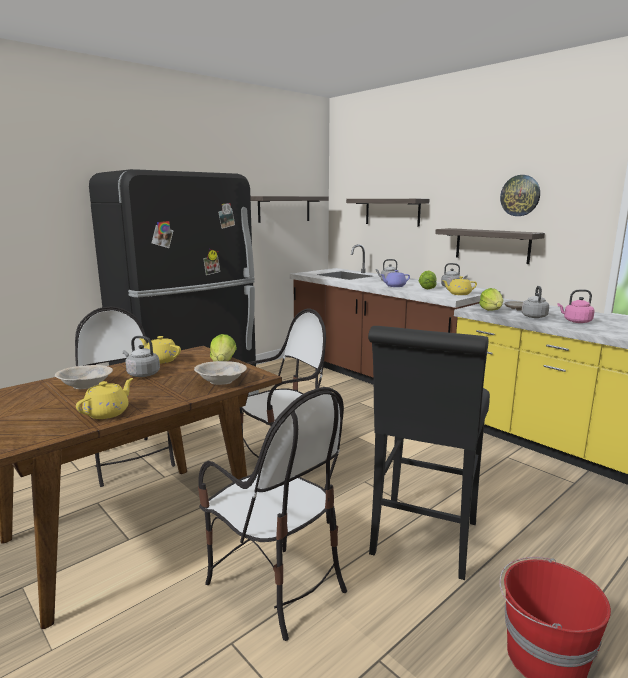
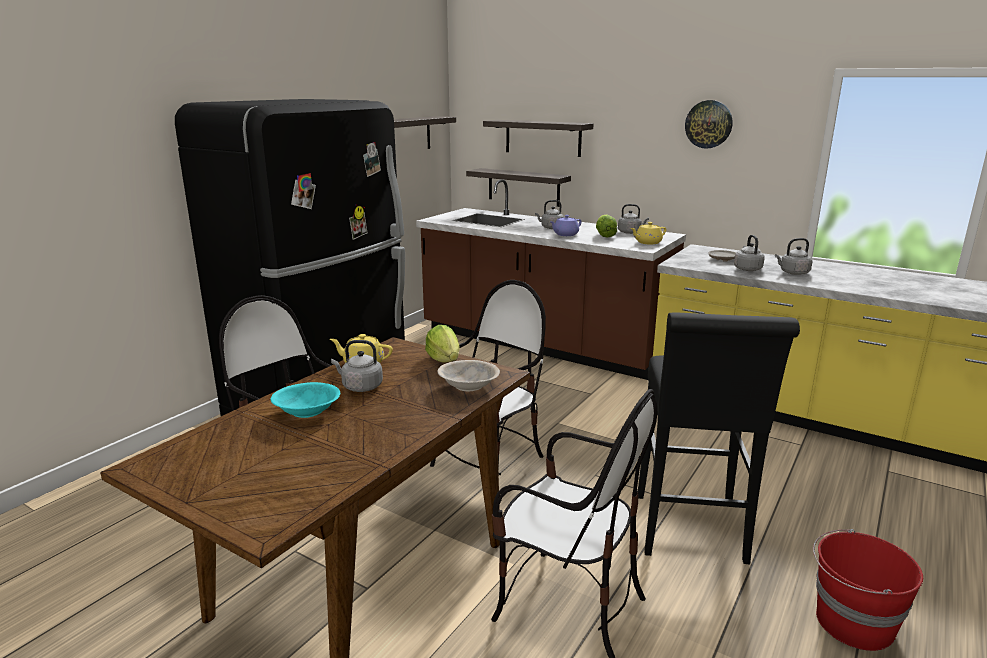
camera: 15 degrees left, 5 degrees up
(85, 386) = (307, 412): beige bowl -> turquoise bowl
(108, 413) = (376, 445): yellow teapot -> none
(491, 311) = (698, 264): lettuce -> none
(492, 245) = (674, 181): shelf -> shelf (523, 187)
(576, 321) = (792, 273): pink kettle -> grey kettle

